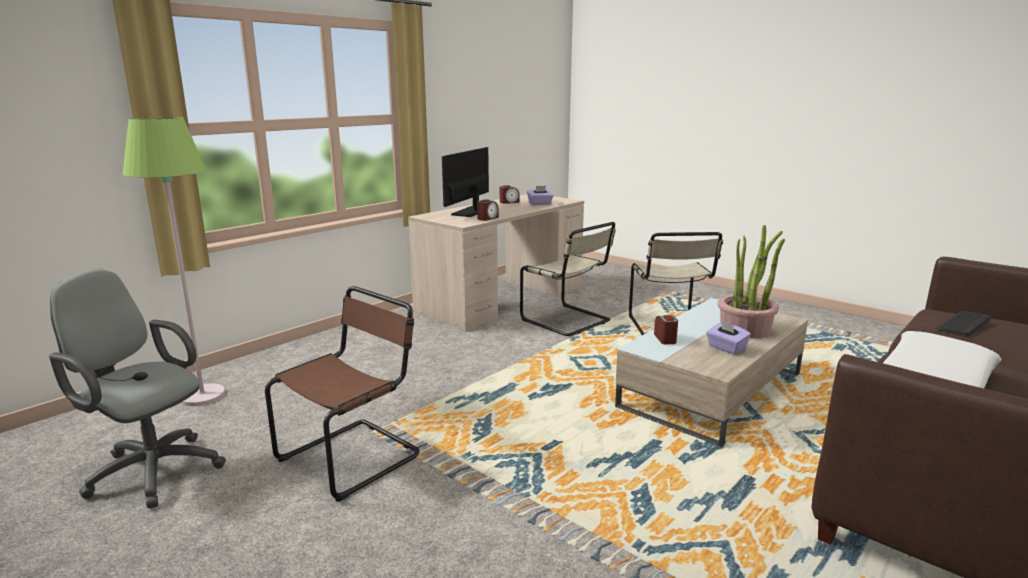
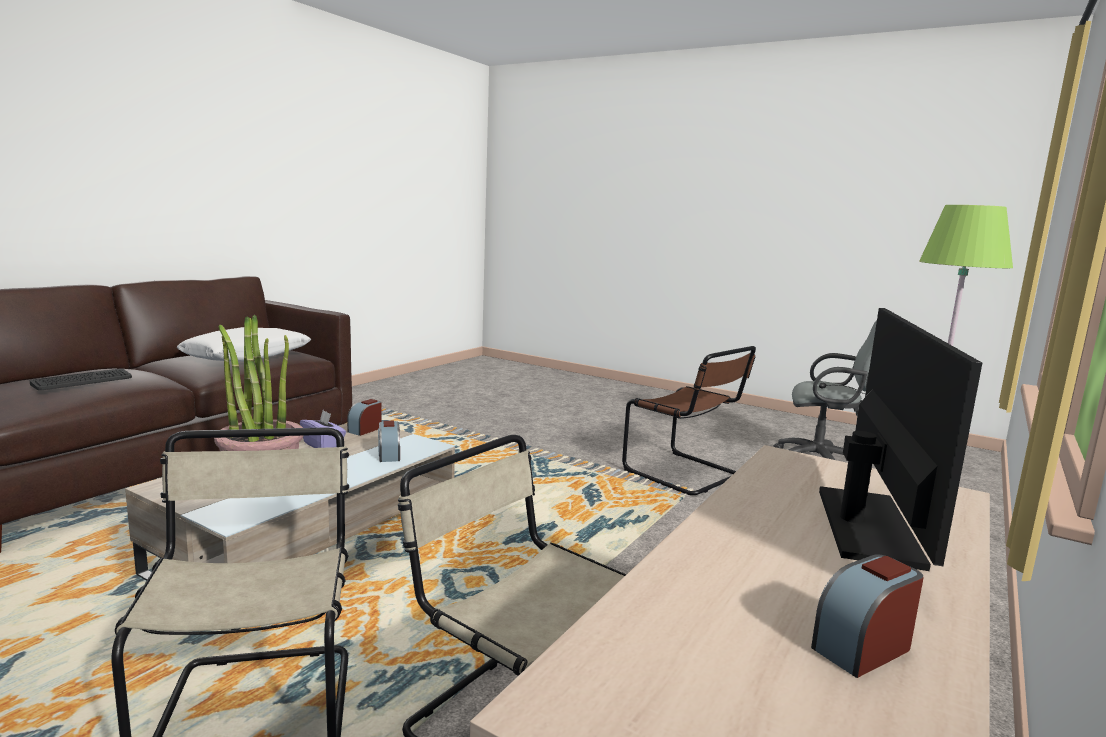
camera: 170 degrees right, 5 degrees down
(354, 456) = (685, 474): brown chair -> brown chair turned 75 degrees counterclockwise
(487, 218) = (762, 484): alarm clock -> alarm clock (365, 430)
(540, 204) = (695, 628): purple tissue box -> none

